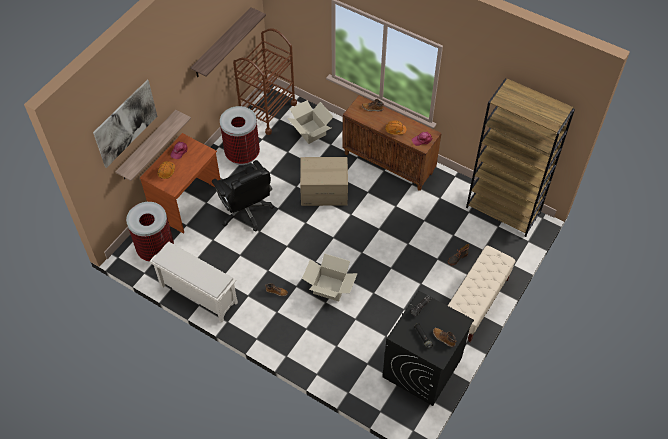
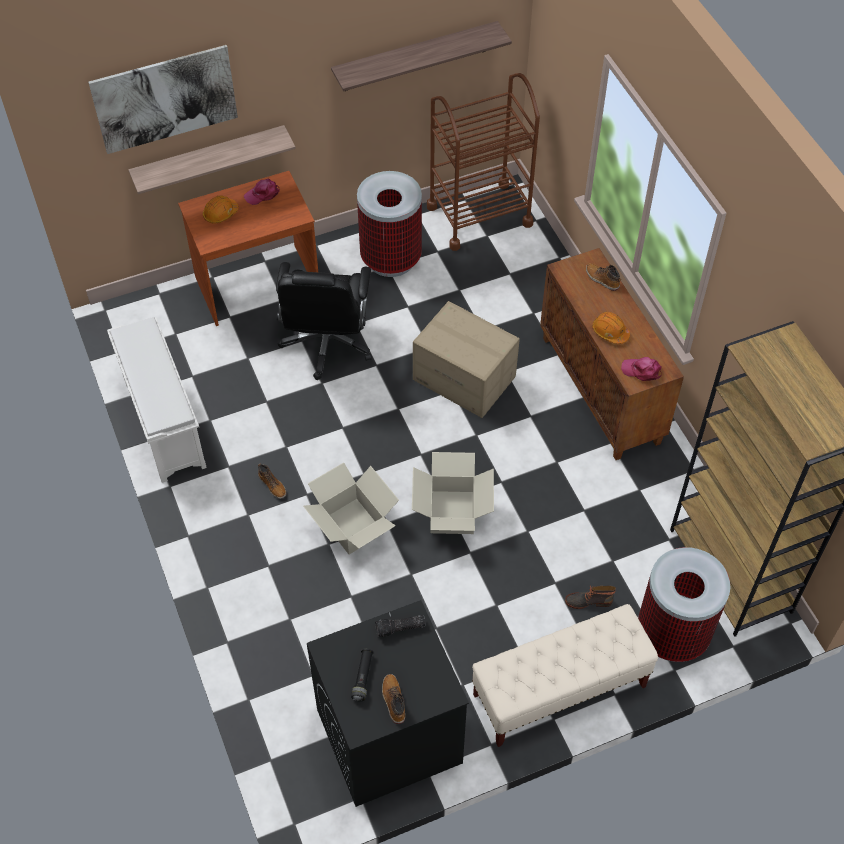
camera: 35 degrees right, 0 degrees up
(156, 250) = (161, 328): trash can -> trash can (672, 634)
(310, 132) = (518, 278): cardboard box -> cardboard box (451, 512)

